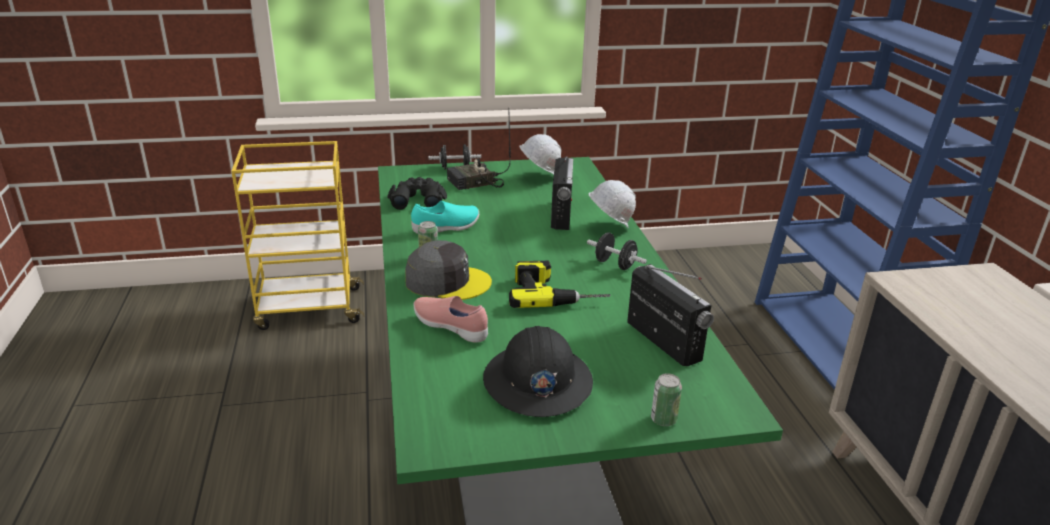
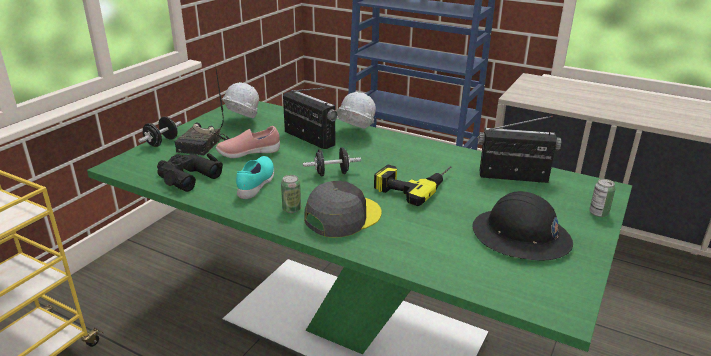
camera: 50 degrees left, 0 degrees up
(451, 327) = (413, 241): pink shoe -> pink shoe (248, 153)
(615, 264) = (403, 151): black dumbbell -> black dumbbell (332, 173)

